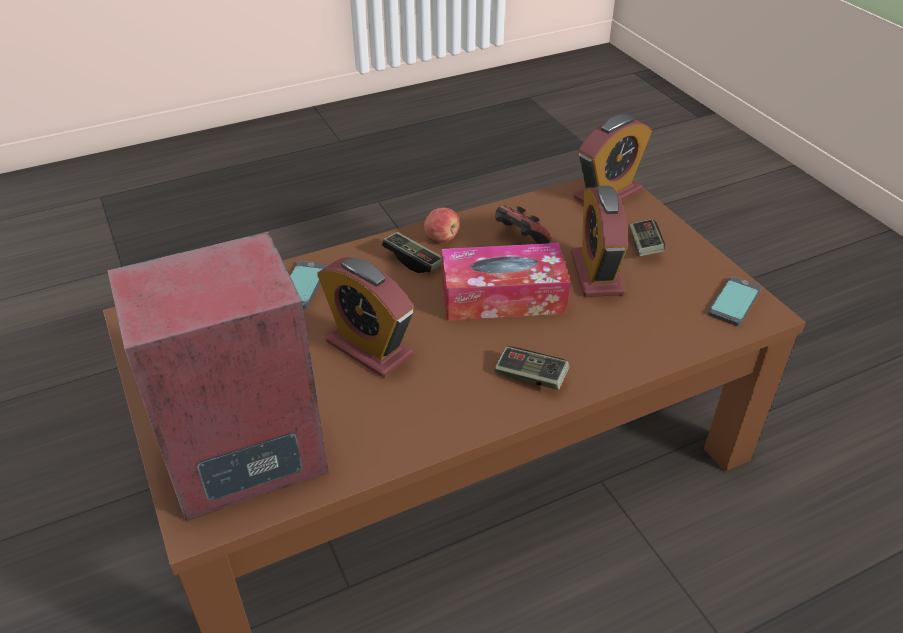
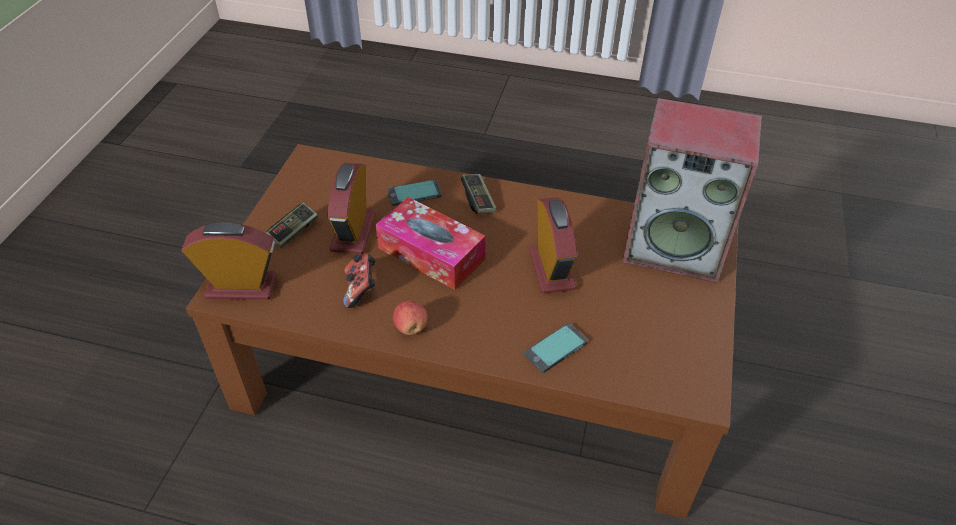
camera: 140 degrees left, 5 degrees up
(413, 260) = (455, 320): game controller -> none
(596, 273) = (353, 232): alarm clock -> alarm clock turned 150 degrees clockwise
(734, 302) = (311, 171): phone -> phone (414, 194)

